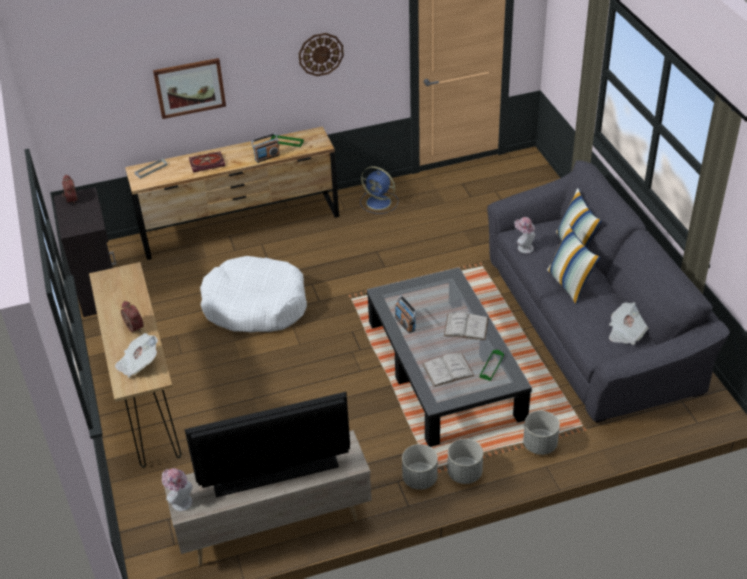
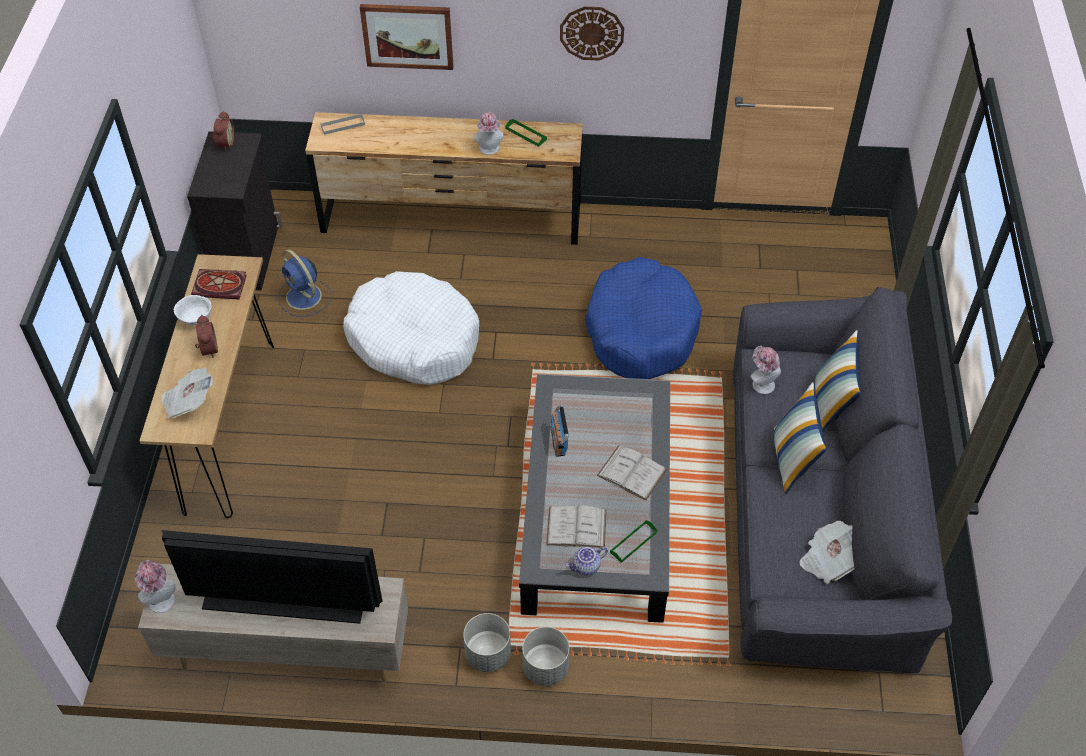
camera: 20 degrees right, 10 degrees up
(112, 312) = (195, 318): none -> white bowl
(208, 163) = (414, 136): book -> book (221, 285)
(267, 157) = (489, 150): radio -> hat
(379, 202) = (638, 240): blue fan -> blue fan (305, 297)
(412, 255) = (641, 331): none -> blue dog bed
(469, 391) = (586, 567): none -> teapot
(540, 445) = (659, 664): grey planter -> none

